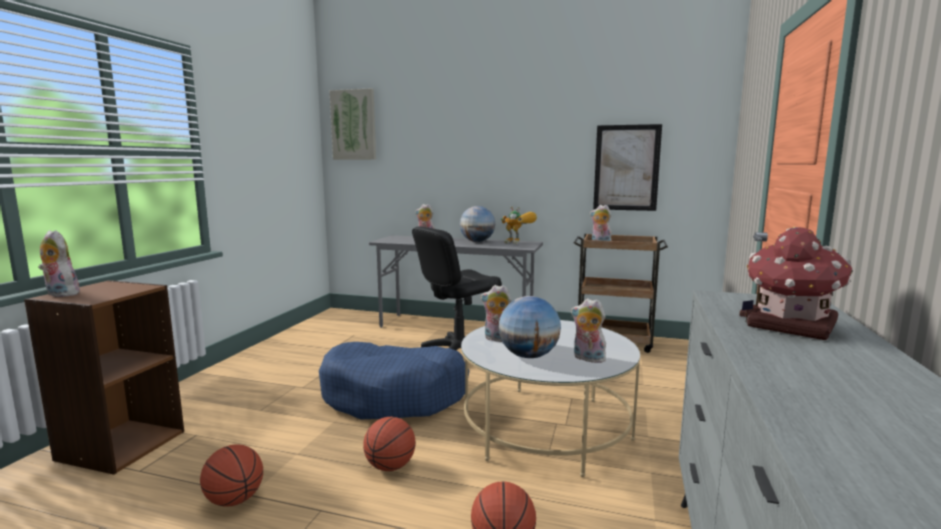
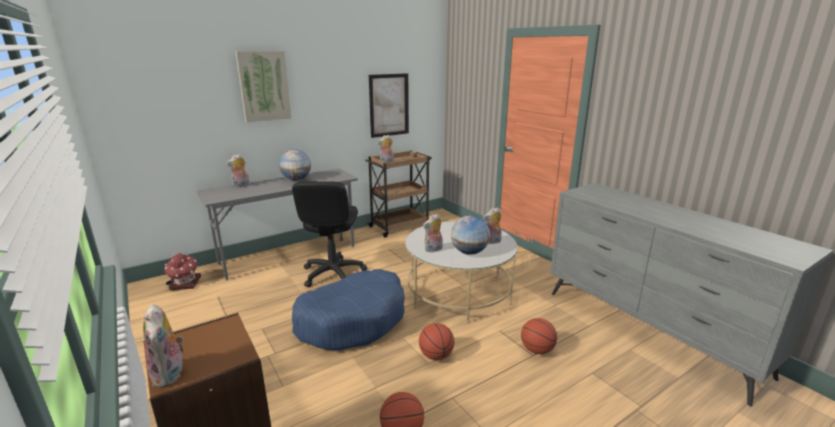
camera: 50 degrees left, 10 degrees up
(60, 294) = (171, 374): plush toy -> plush toy turned 90 degrees counterclockwise
(353, 125) = (125, 78): picture -> picture (264, 86)
(519, 243) = (329, 173): toy robot -> none
(790, 325) = (625, 200): toy house -> toy house (185, 284)

